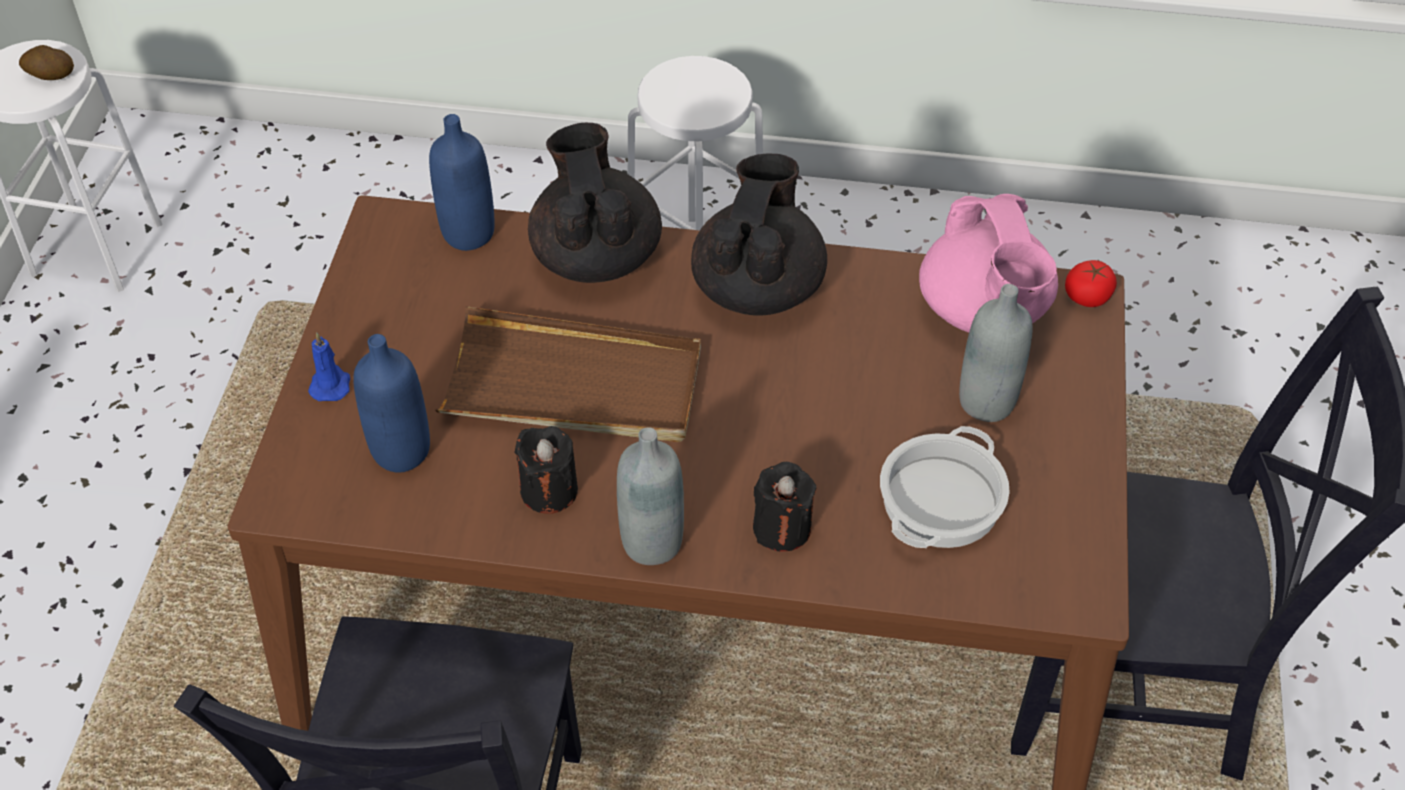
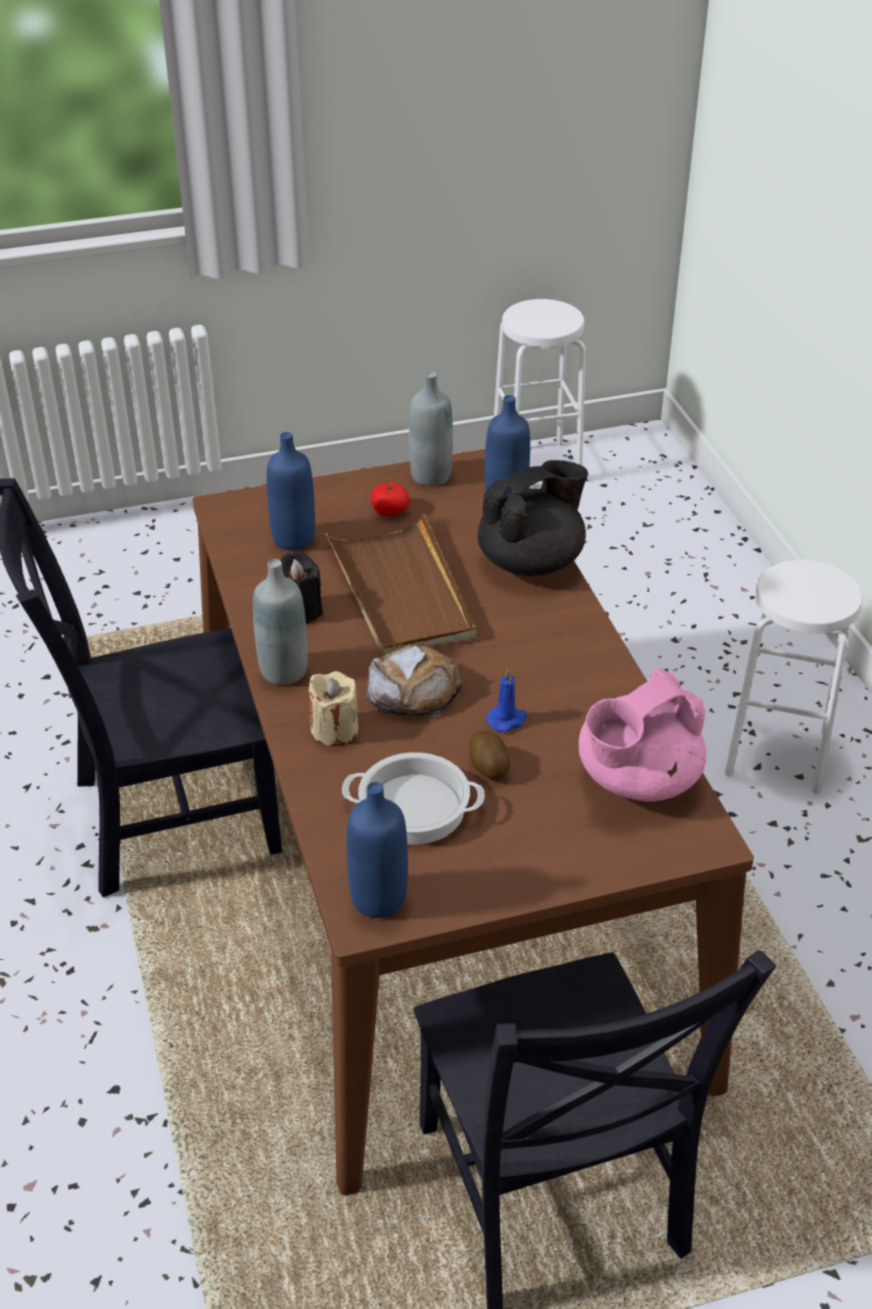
camera: 65 degrees right, 10 degrees down
(50, 75) = (549, 324): potato -> potato (488, 766)
(331, 384) = (330, 493): blue candle -> blue candle (507, 720)
(754, 434) = (414, 690): none -> bread
(758, 286) = (564, 648): black teapot -> none
(782, 528) = (334, 730): black candle -> beige candle
(987, 402) = (536, 807): grey bottle -> grey bottle (431, 476)
(1062, 577) = (378, 899): none -> blue bottle
(1087, 296) = (707, 840): tomato -> tomato (389, 510)

